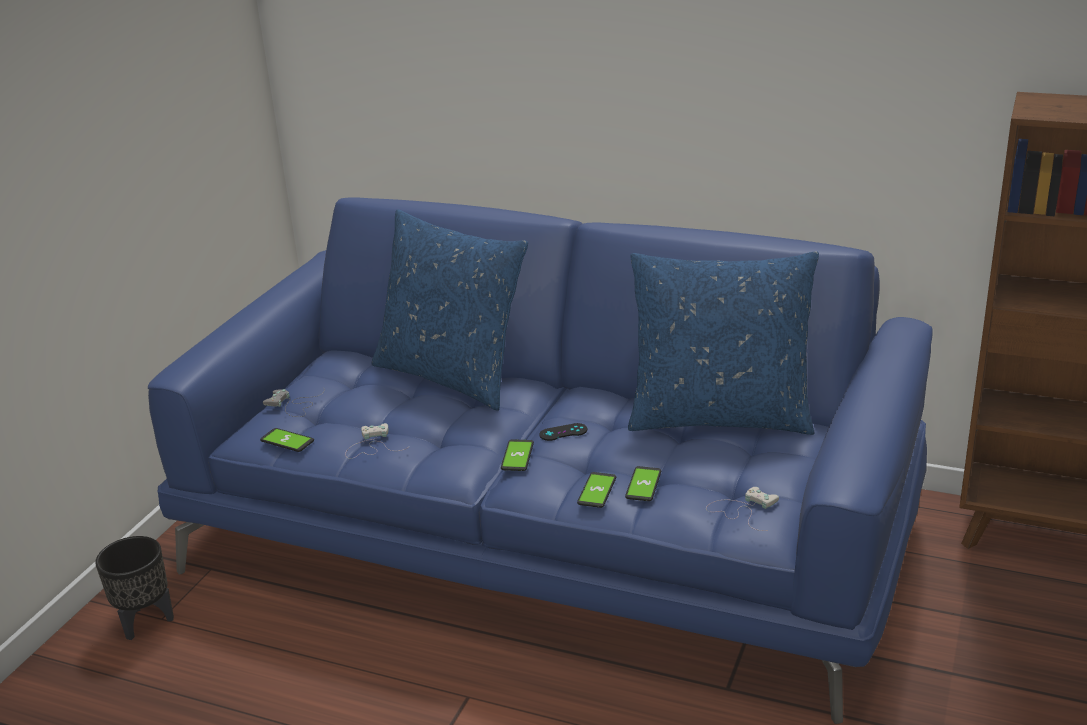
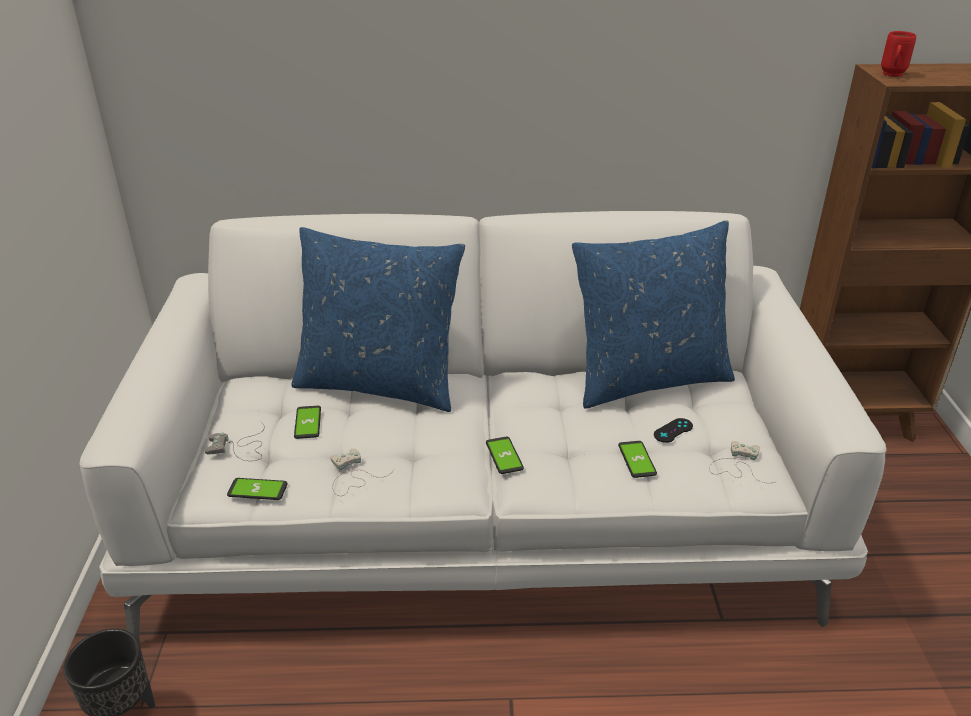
camera: 25 degrees left, 5 degrees up
(553, 533) = (485, 508): blue sofa -> white sofa
(563, 432) = (528, 422): black game controller -> black game controller (673, 430)
(597, 491) = (602, 475): phone -> phone (307, 423)
(1036, 107) = (891, 76): none -> red mug

